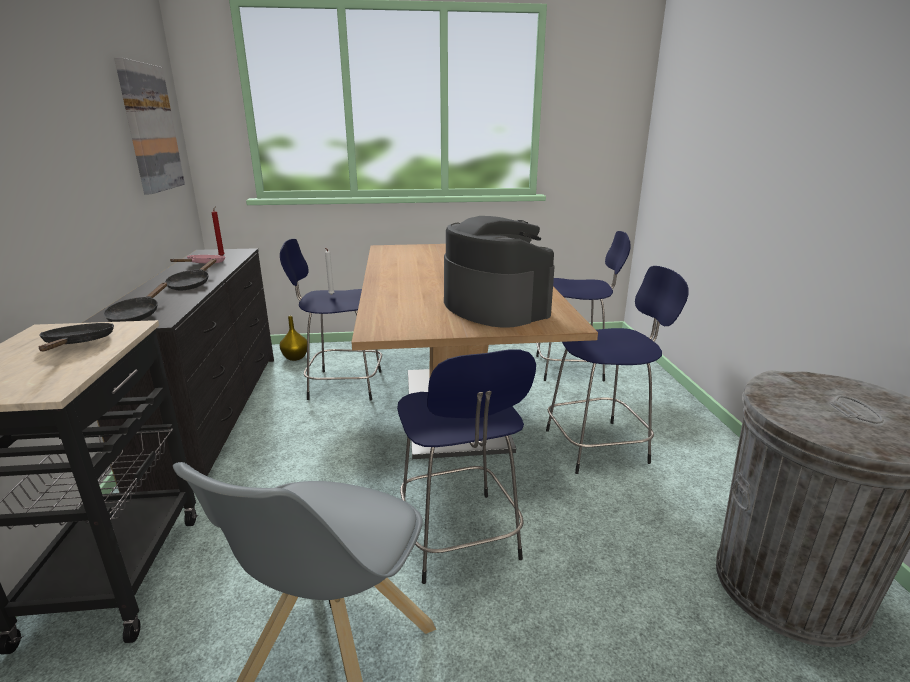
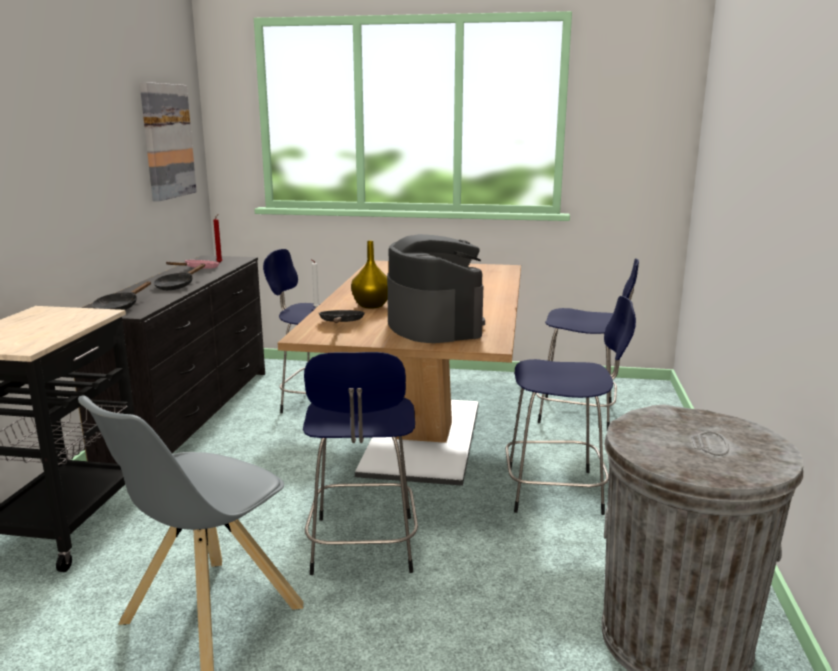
camera: 15 degrees right, 5 degrees down
(78, 344) = (59, 321): black frying pan -> black frying pan (341, 323)
(296, 357) = (287, 373): yellow vase -> yellow vase (372, 305)

